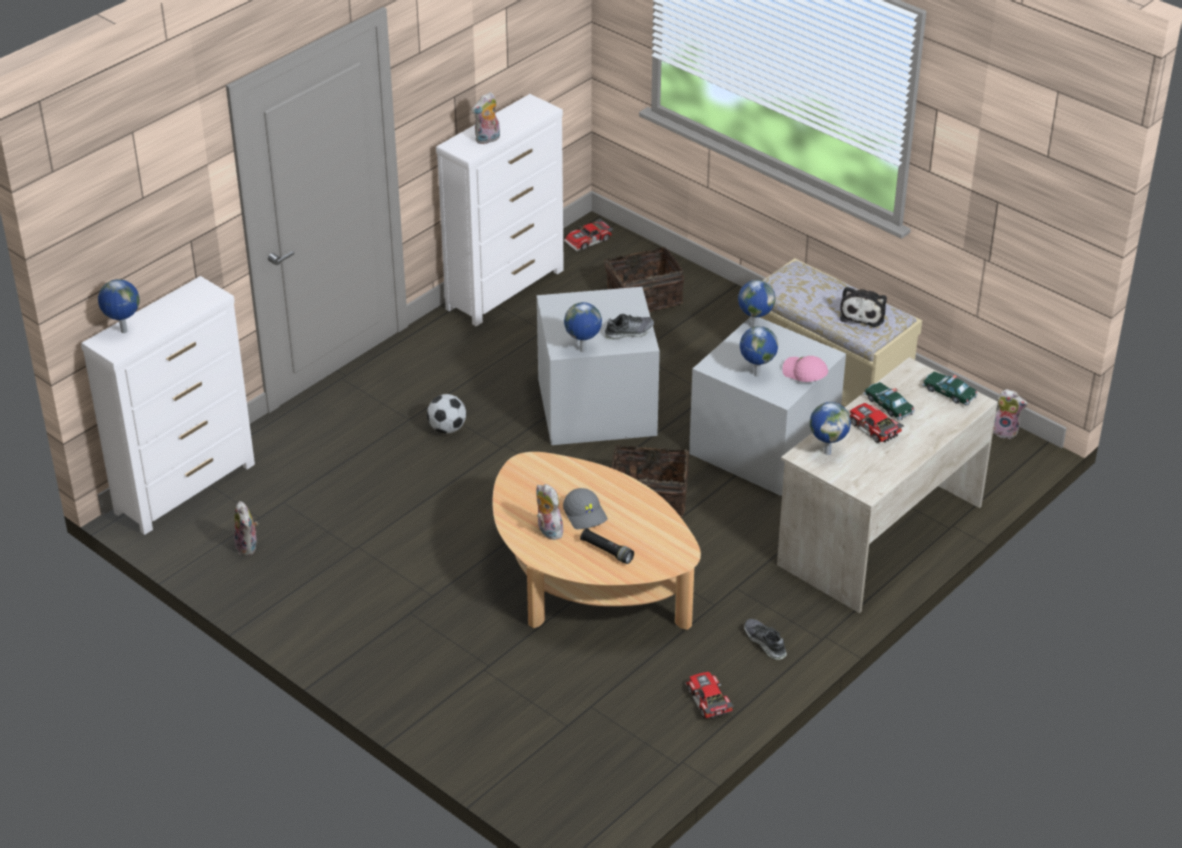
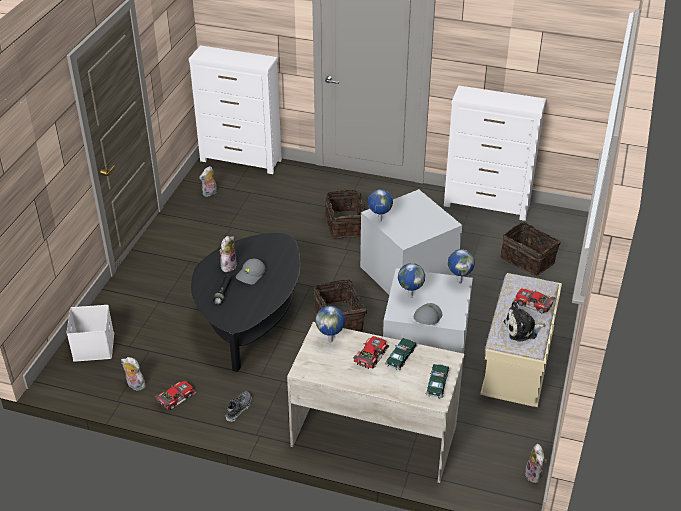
camera: 65 degrees right, 0 degrees up
(123, 331) = (215, 52): globe -> none
(447, 428) = (346, 225): football -> basket
(487, 140) = (481, 98): plush toy -> plush toy (134, 385)
(540, 767) = (93, 346): none -> white storage box
(587, 582) = (250, 318): beige coffee table -> black coffee table
(589, 241) = (563, 221): toy car -> toy car (532, 304)
(629, 332) = (411, 233): shoe -> none
(804, 374) = (427, 317): pink cap -> grey cap

